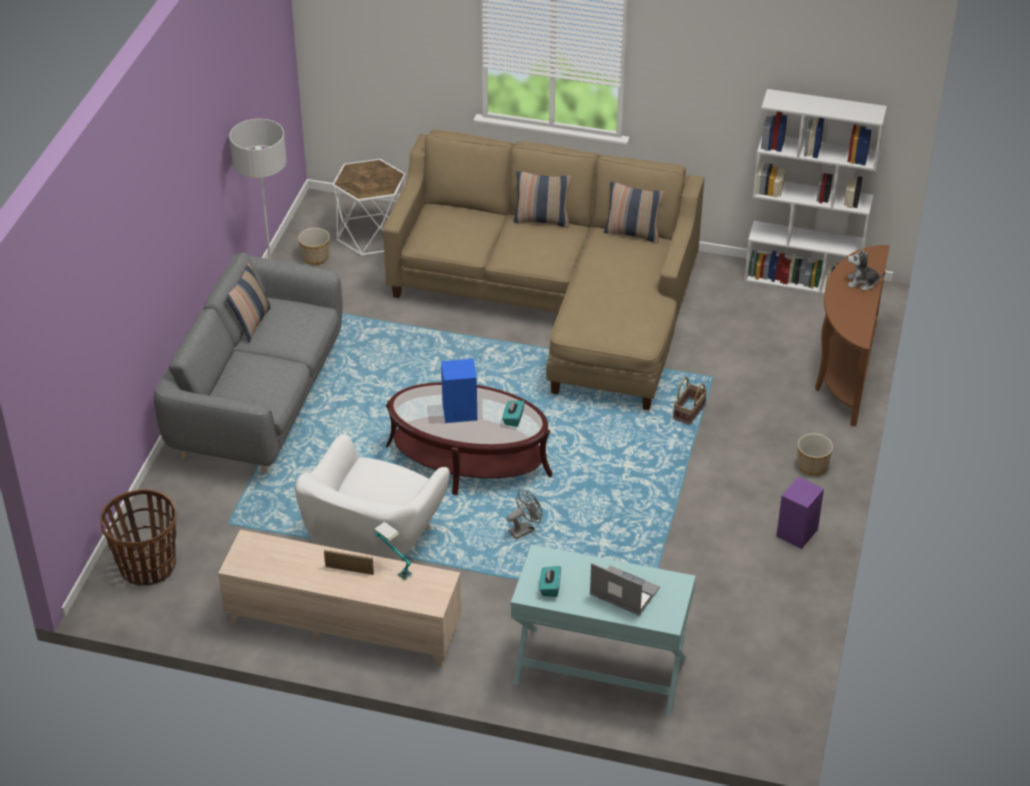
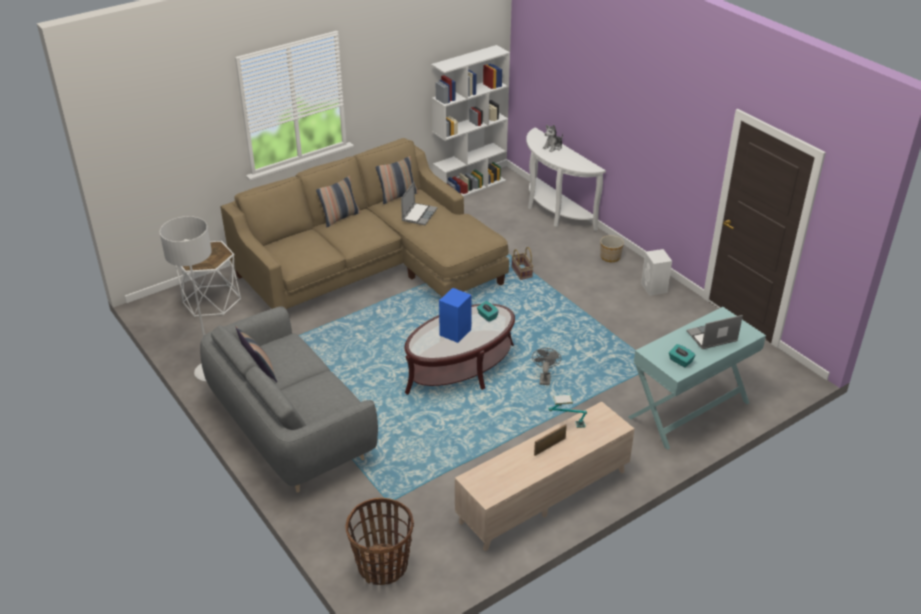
camera: 50 degrees left, 5 degrees down
(315, 257) = (195, 333): planter -> none
(373, 546) = (488, 446): white armchair -> none
(612, 267) = (419, 214): none -> laptop
(796, 533) = (654, 288): purple speaker -> white speaker
(844, 372) = (554, 212): brown console table -> white console table

